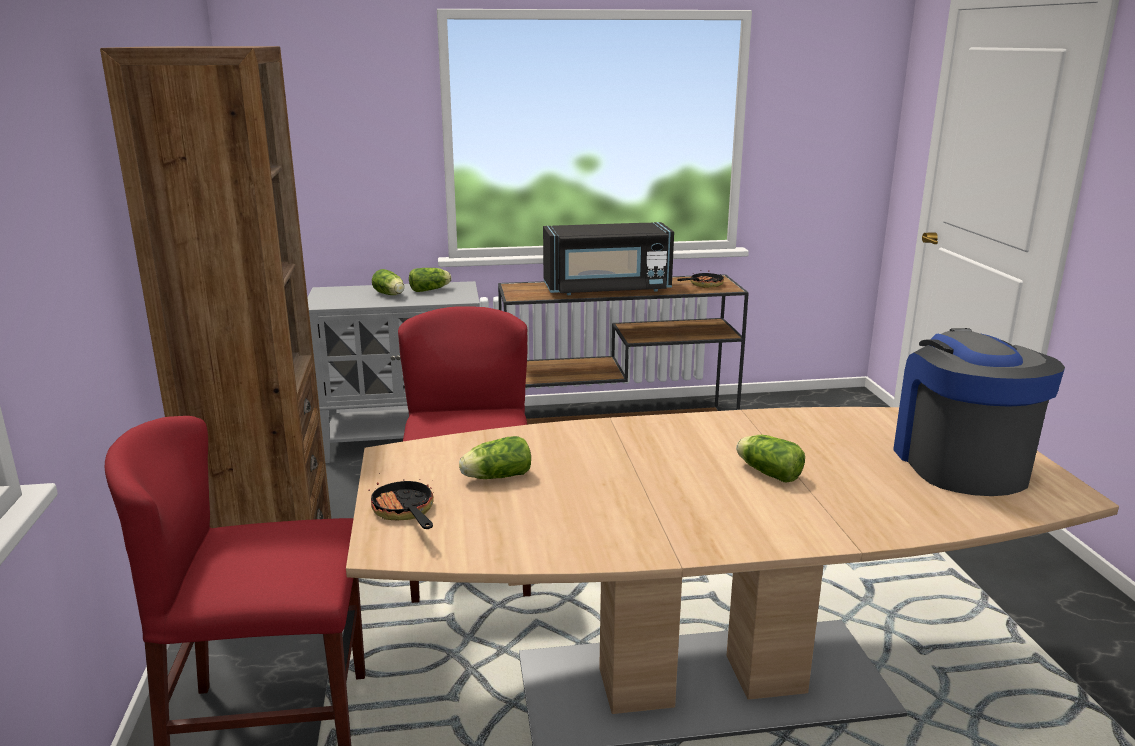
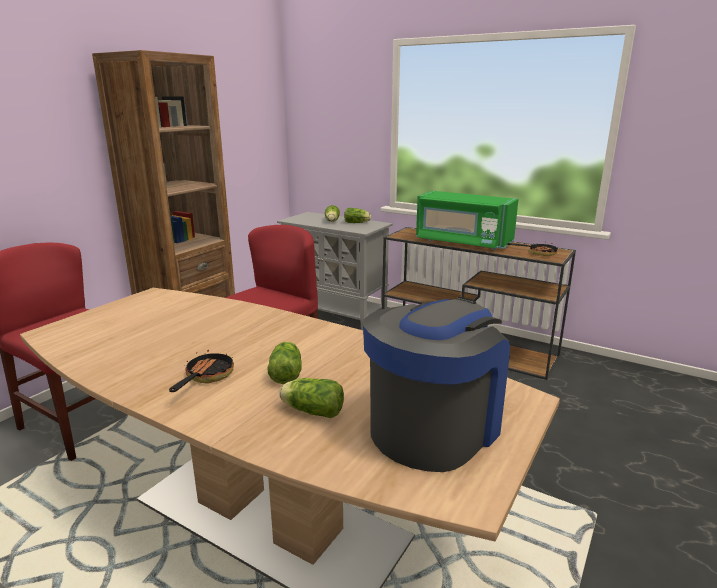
camera: 40 degrees right, 0 degrees up
(405, 513) = (91, 320): frying pan -> frying pan (206, 377)
(495, 477) = (161, 319): lettuce -> lettuce (311, 411)
(607, 289) = (462, 242): black microwave -> green microwave

